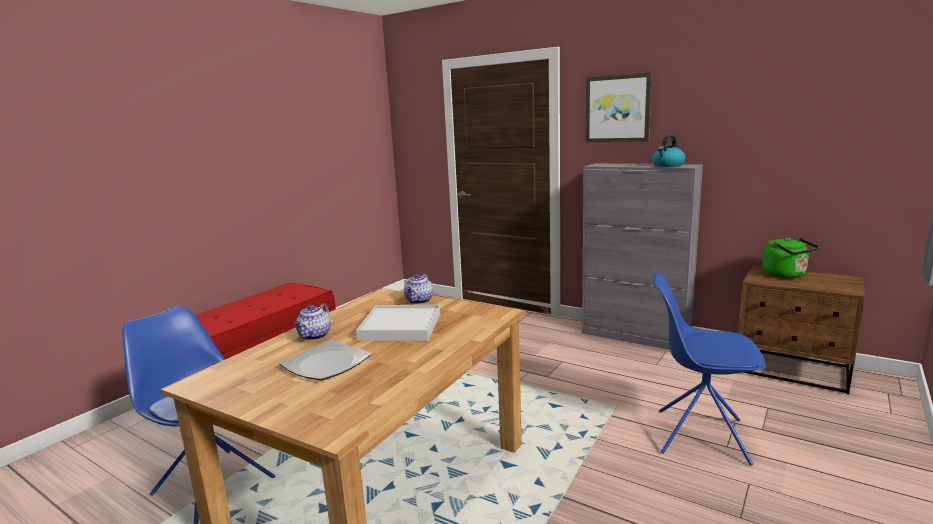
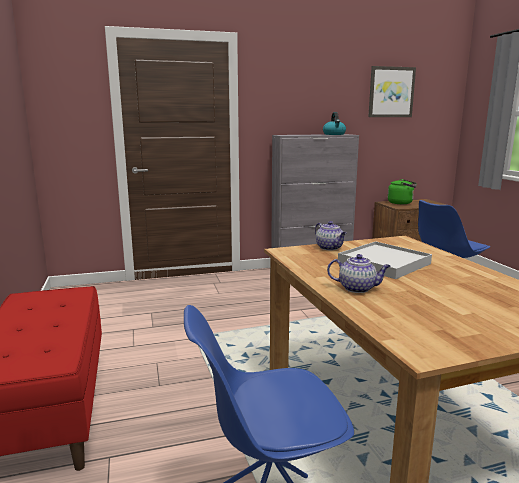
camera: 50 degrees left, 0 degrees up
(314, 336) = (358, 288): teapot -> teapot turned 45 degrees counterclockwise
(326, 363) = (438, 297): plate -> none
(617, 108) = (287, 90): picture -> picture (391, 92)

